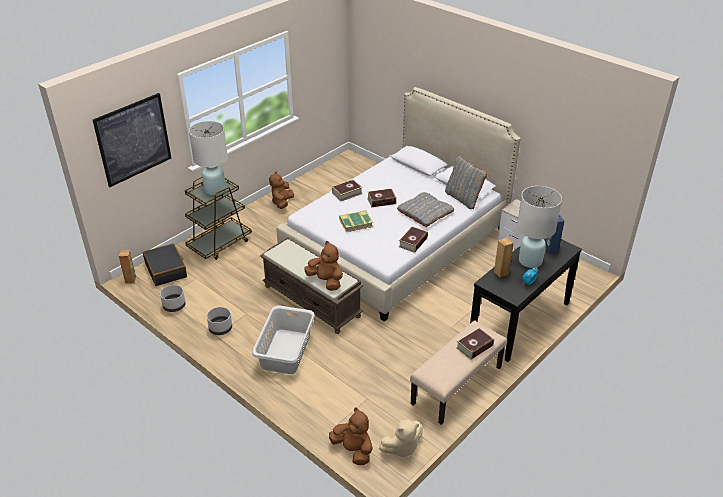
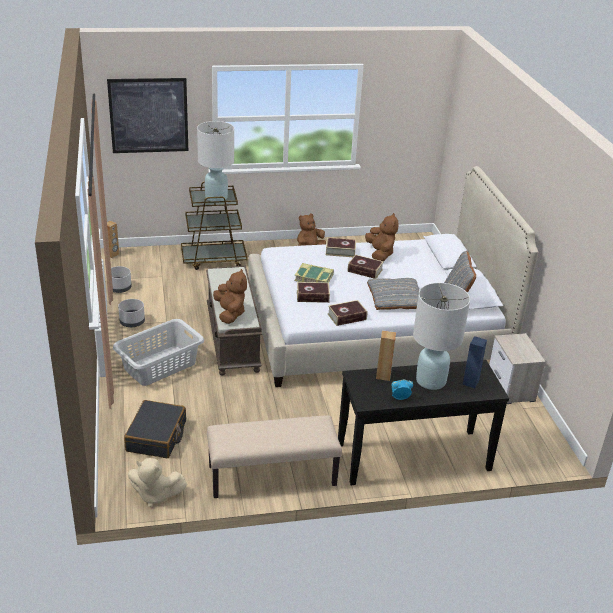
camera: 35 degrees right, 5 degrees down
(166, 270) = (147, 260): black suitcase -> black suitcase (157, 436)
(353, 450) = (113, 471): brown plush toy -> brown plush toy (380, 254)
(474, 346) = (295, 435): book -> book (312, 296)

